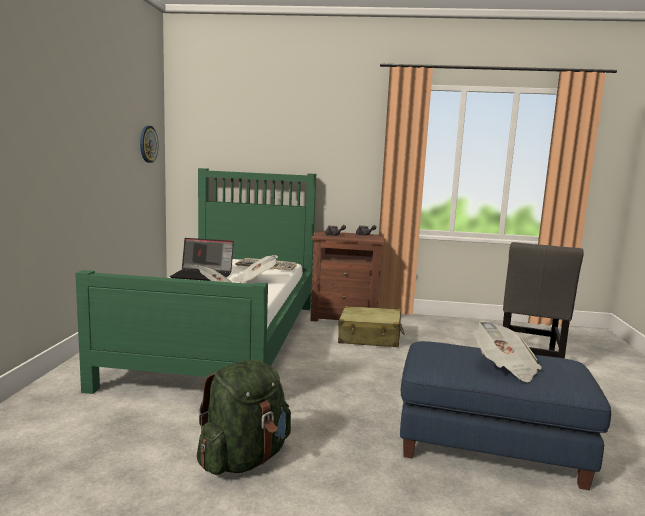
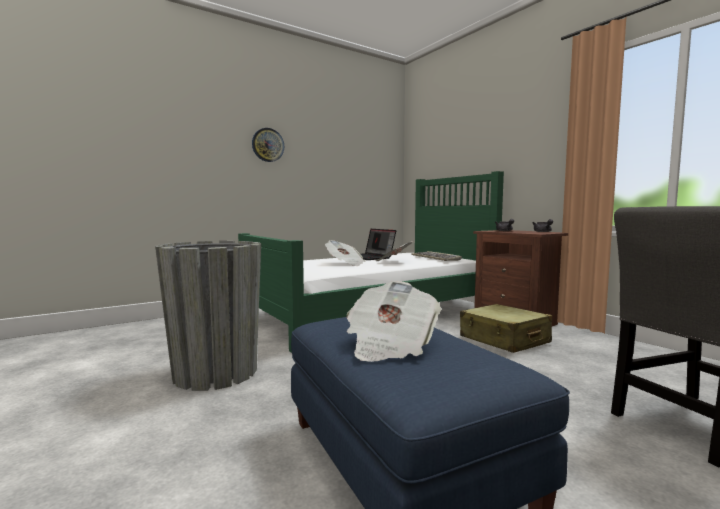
camera: 50 degrees right, 5 degrees down
(148, 144) = (378, 163): wall clock -> wall clock (268, 145)
(244, 459) = (215, 373): green backpack -> grey planter

